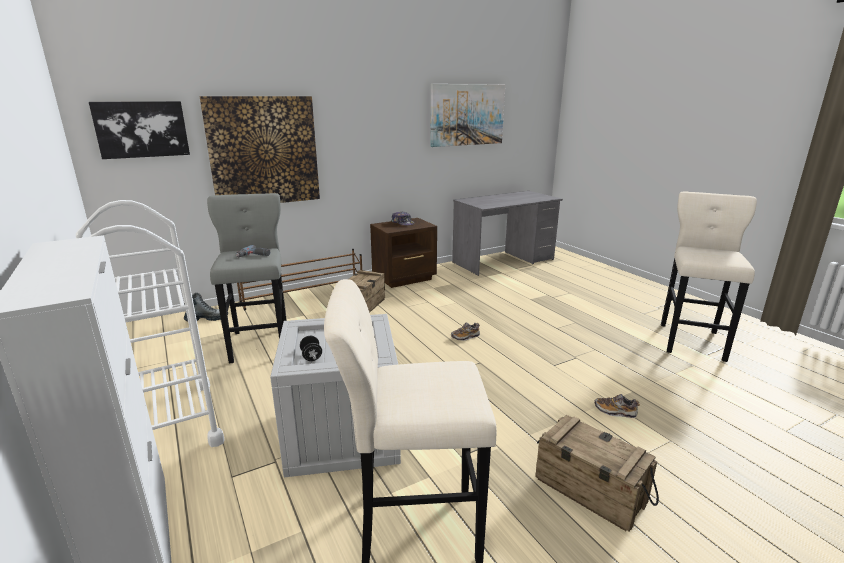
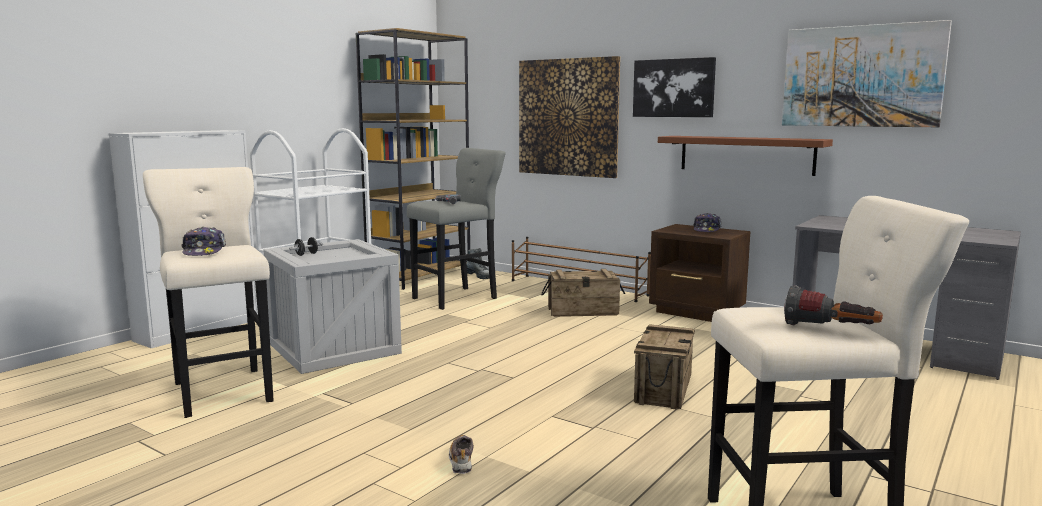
camera: 65 degrees right, 10 degrees down
(142, 129) = (479, 91): picture -> picture (673, 88)
(151, 345) = (420, 276): none -> brown bookcase
(410, 168) = (746, 154): none -> brown shelf
(435, 391) = (204, 251): none -> cap
(465, 337) = (571, 362): shoe -> none
(589, 491) = (289, 453): crate -> crate (663, 389)
(732, 254) = (830, 330): none -> flashlight

